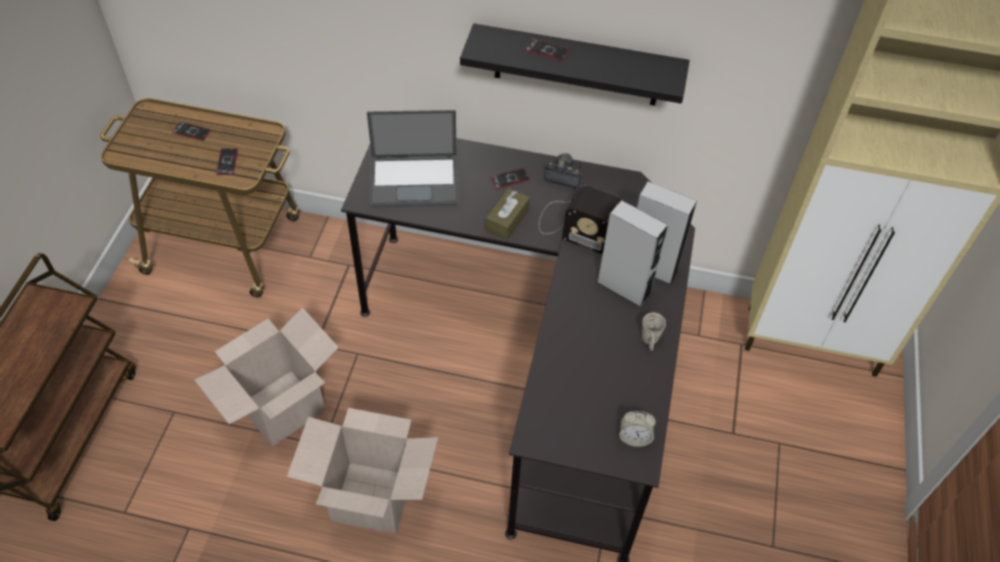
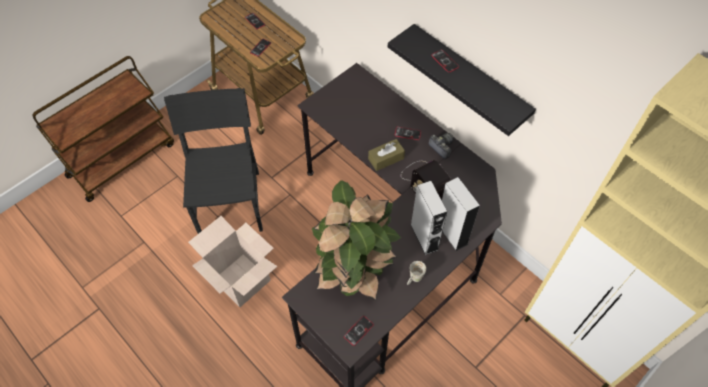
camera: 35 degrees right, 5 degrees up
(282, 408) = (230, 203): cardboard box -> black chair
(415, 180) = (351, 107): laptop -> none
(573, 372) = (353, 271): none -> potted plant
(634, 437) = (358, 331): alarm clock -> phone

